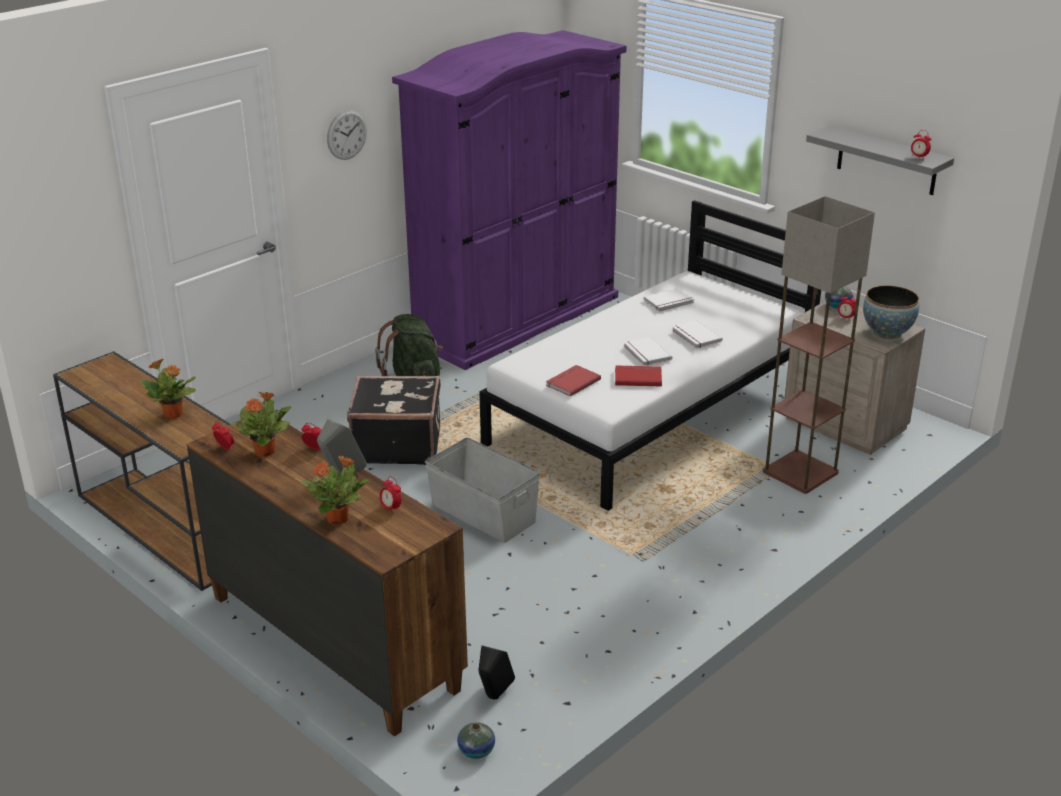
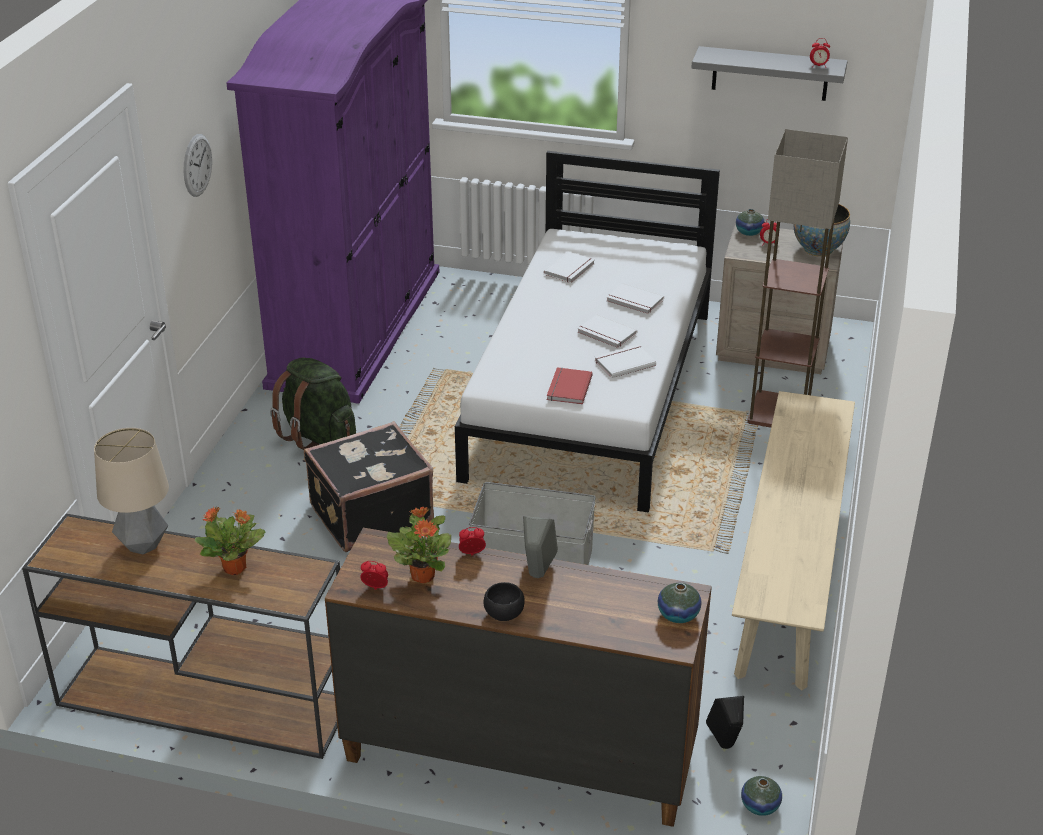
camera: 30 degrees left, 5 degrees up
(136, 383) = (143, 545): none -> table lamp
(289, 493) = (503, 613): none -> black bowl
(338, 518) = (585, 622): potted plant -> none
(391, 508) = (623, 591): alarm clock -> none
(412, 538) = (678, 615): none -> vase
(638, 377) = (623, 362): red book -> white book
(684, 591) = (789, 569): none -> beige bench

